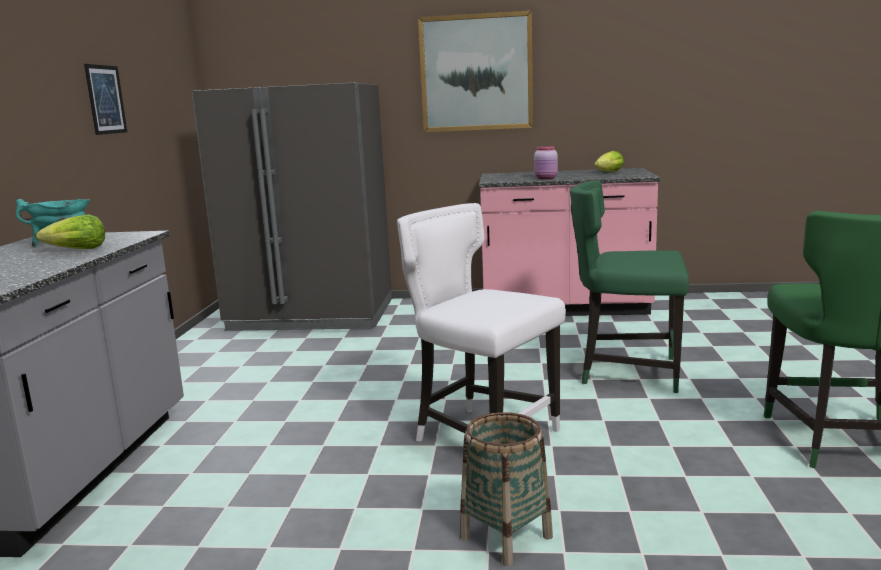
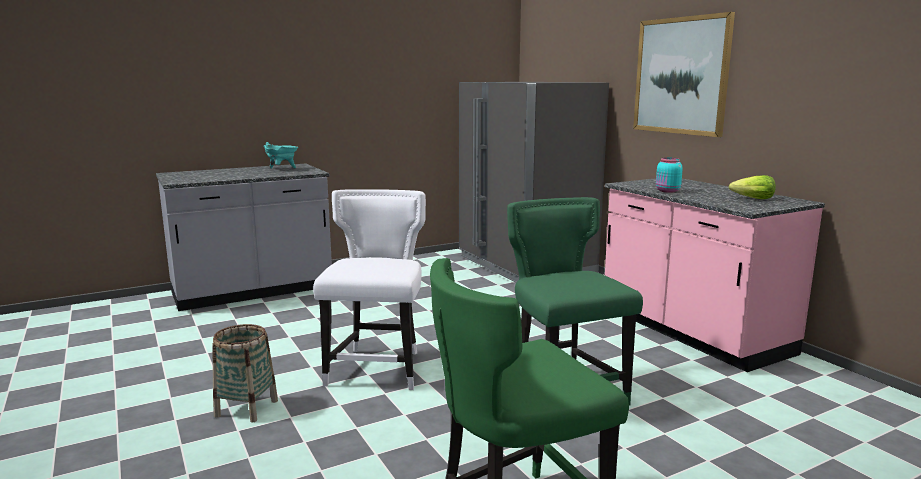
camera: 55 degrees right, 0 degrees up
(76, 250) = (263, 173): lettuce -> none
(105, 99) = (392, 86): picture -> none
(546, 178) = (667, 191): pink jar -> turquoise jar

